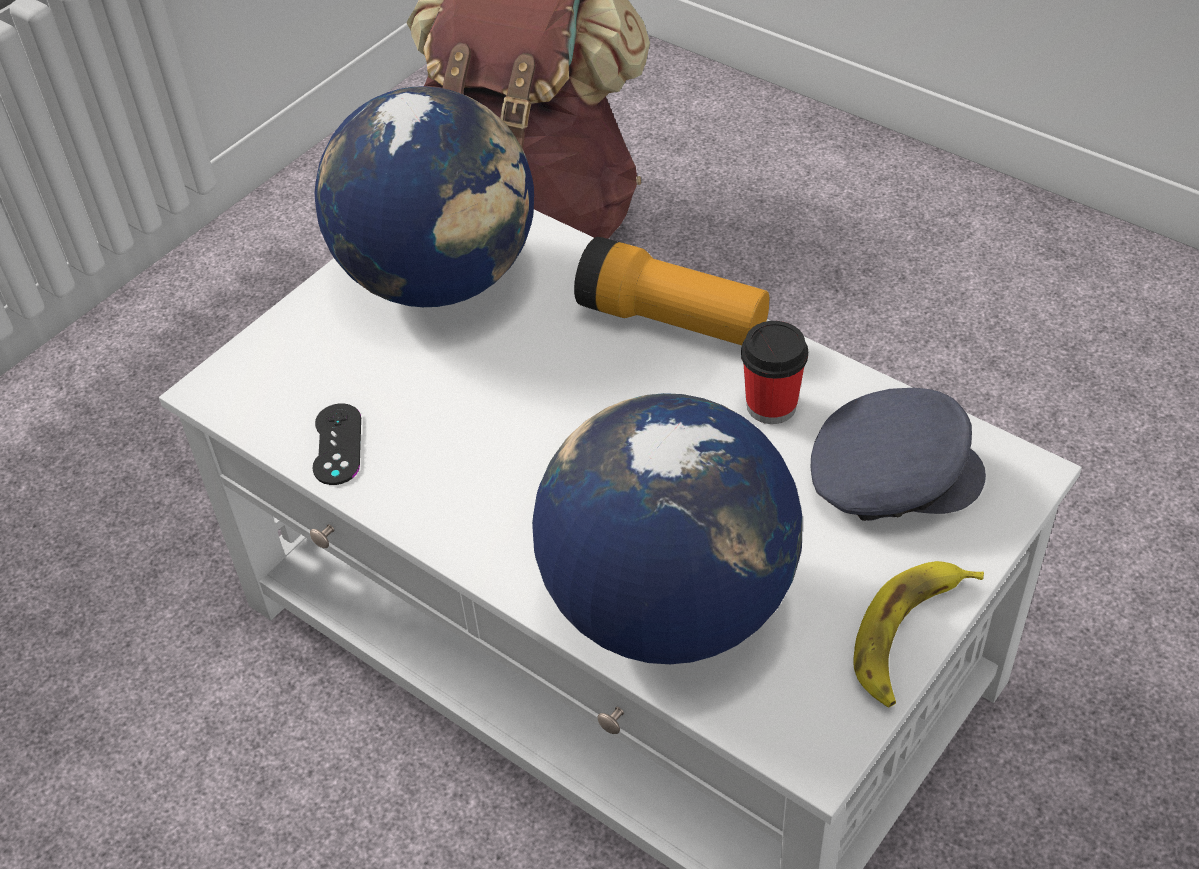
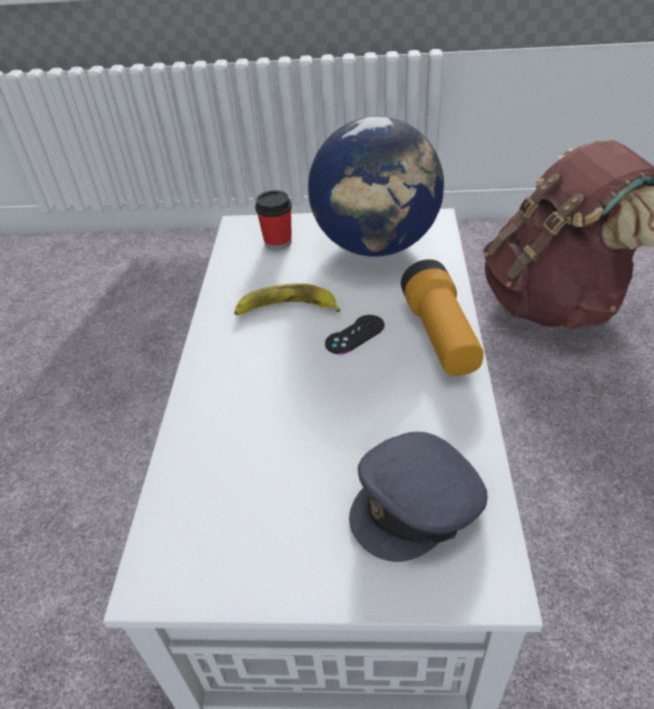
camera: 55 degrees right, 5 degrees down
(337, 444) = (237, 274): black game controller -> black game controller (355, 334)
(667, 605) = (221, 447): globe -> none
(771, 405) = (418, 412): cup -> cup (278, 242)
(891, 475) = (417, 504): grey cap -> grey cap turned 90 degrees clockwise
(909, 636) = (282, 589): banana -> banana (286, 308)

